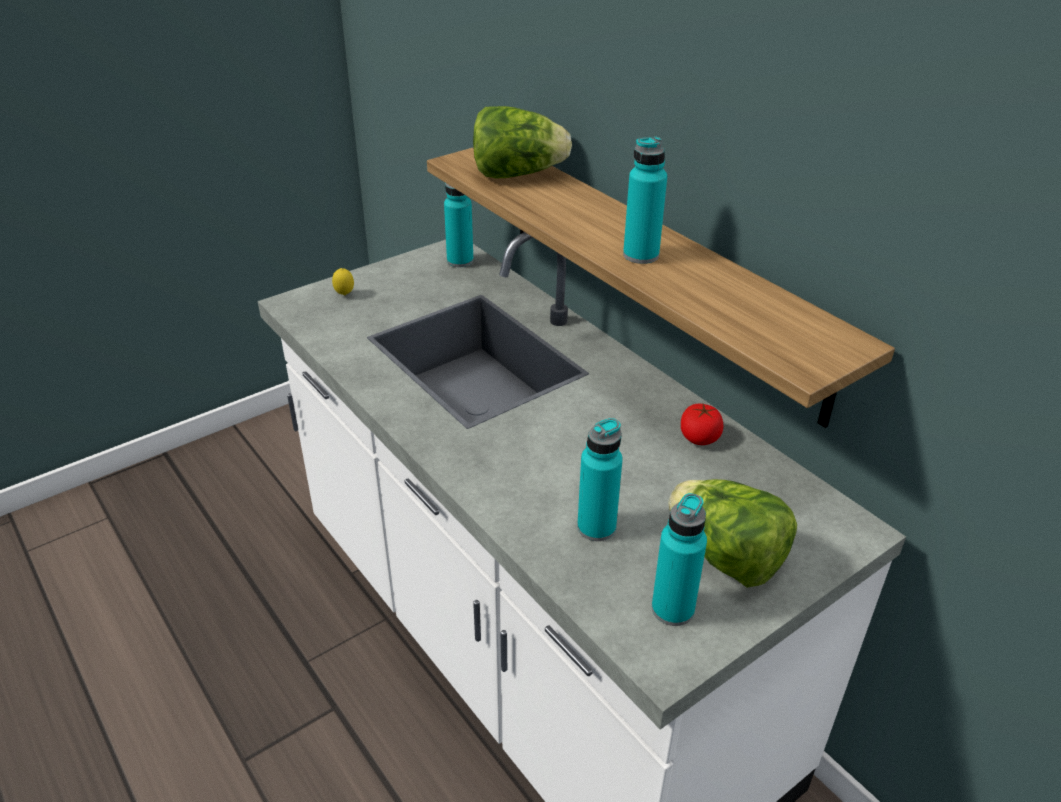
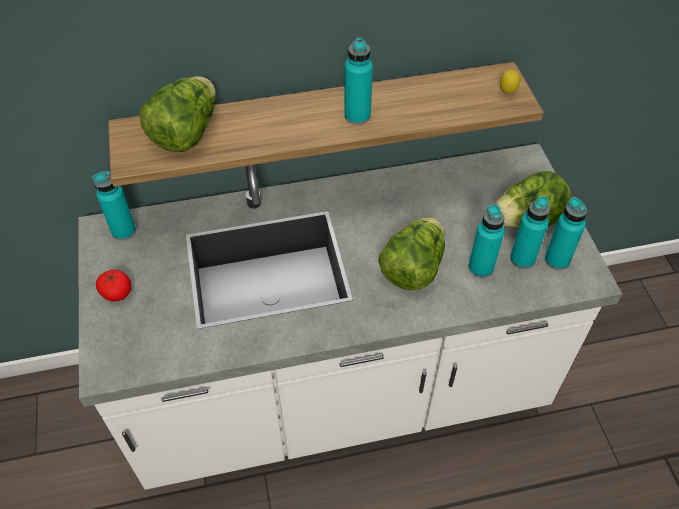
camera: 65 degrees left, 15 degrees up
(344, 295) = (119, 327): lemon -> lemon (507, 93)
(550, 464) = (413, 268): none -> lettuce
(645, 568) = (522, 259): none -> turquoise bottle
(699, 437) = (422, 185): tomato -> tomato (116, 292)

